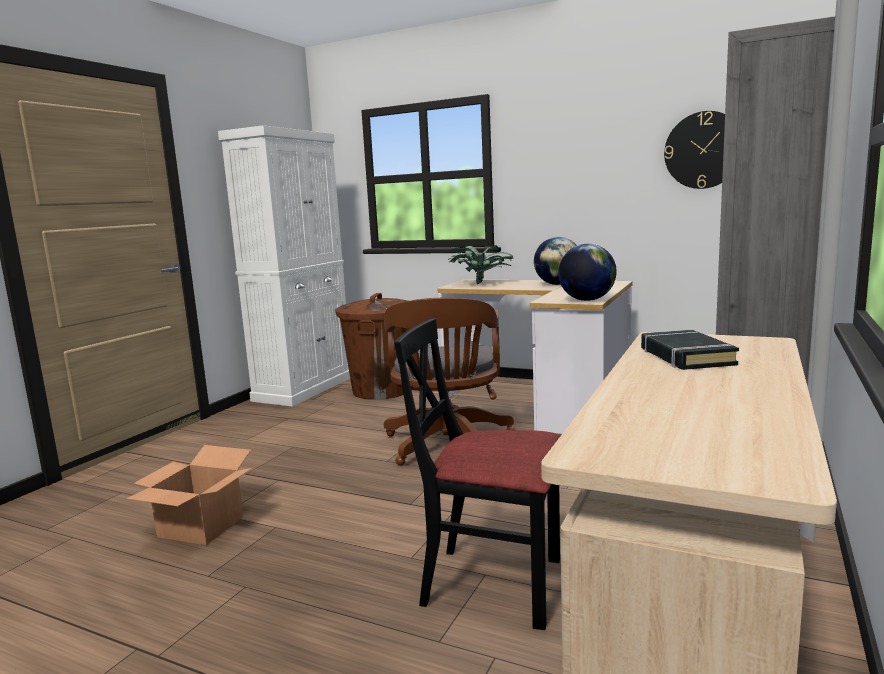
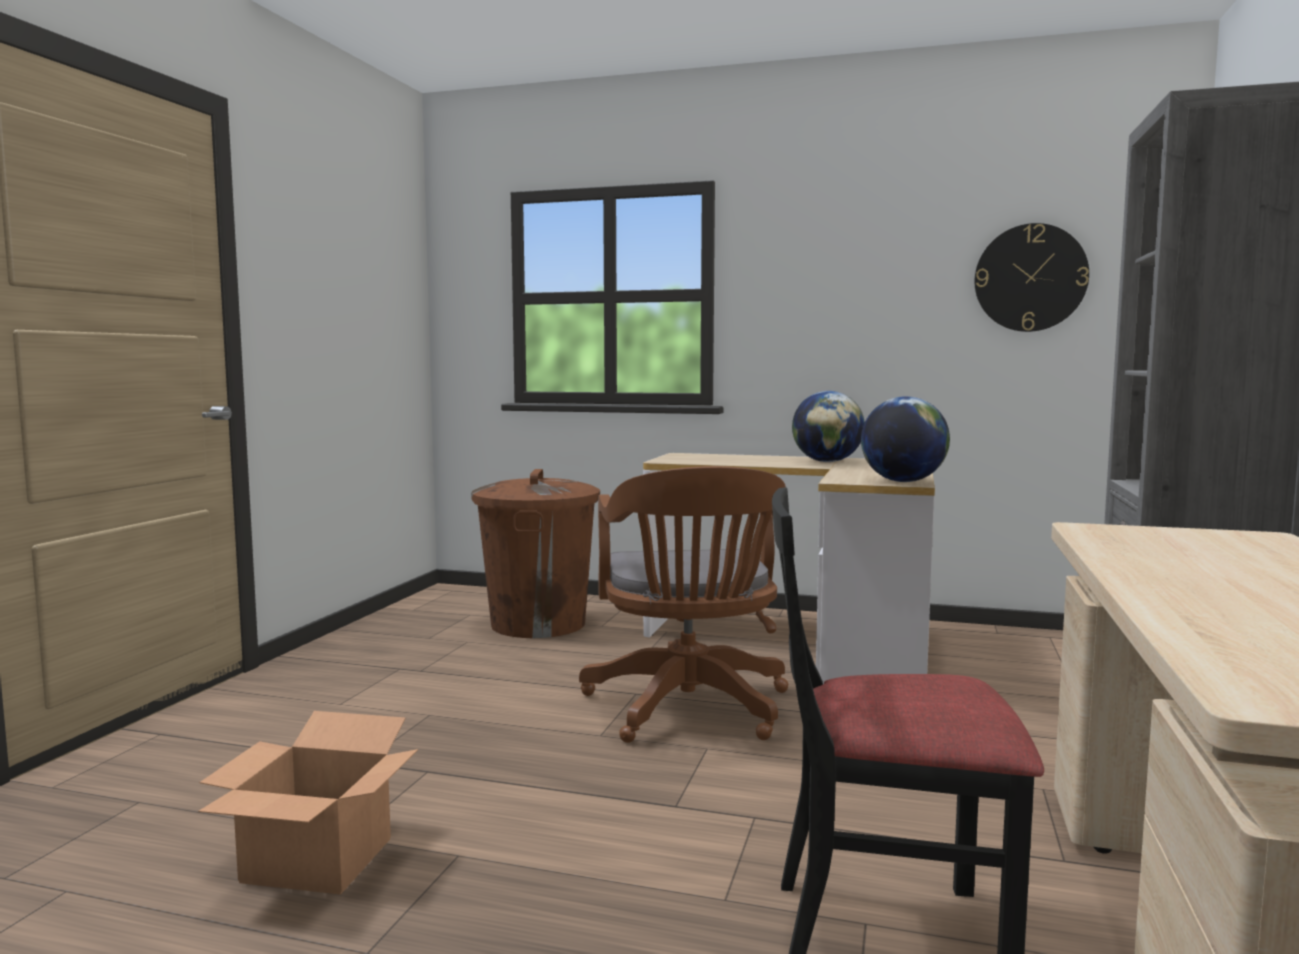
camera: 10 degrees left, 5 degrees down
(305, 388) = (407, 621): white cabinet -> none
(481, 284) = (707, 459): potted plant -> none
(685, 357) = (1177, 555): black book -> none

